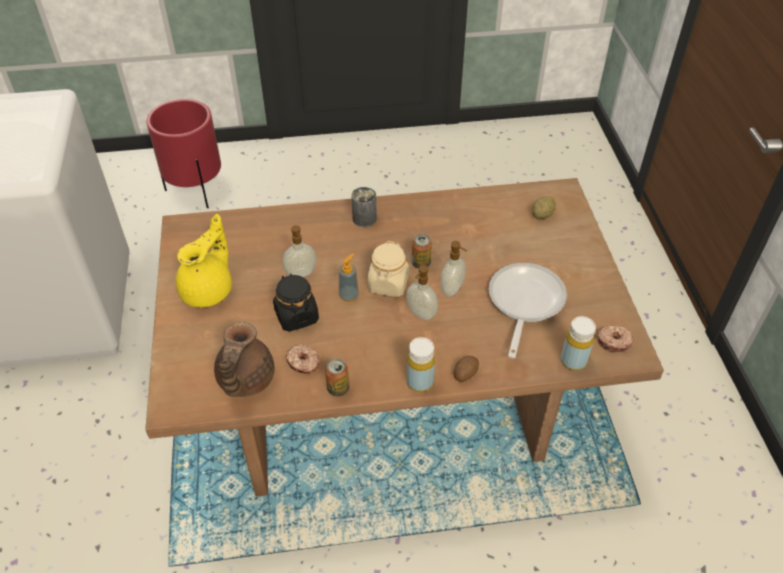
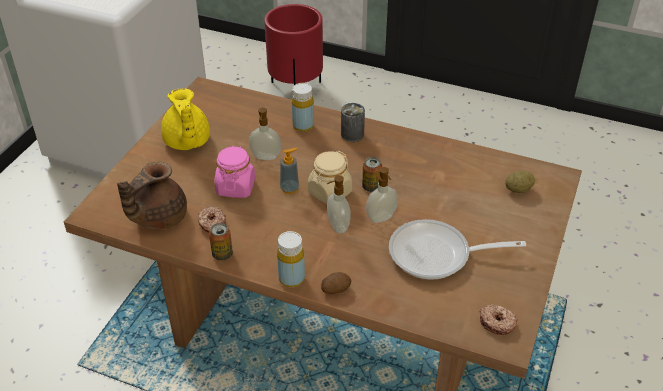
camera: 30 degrees right, 5 degrees down
(209, 290) = (186, 142): yellow teapot -> yellow teapot turned 105 degrees clockwise
(296, 316) = (235, 187): black jar -> pink jar
(523, 303) = (437, 255): frying pan -> frying pan turned 135 degrees counterclockwise
(573, 361) = (442, 322): yellow bottle -> yellow bottle (303, 126)

